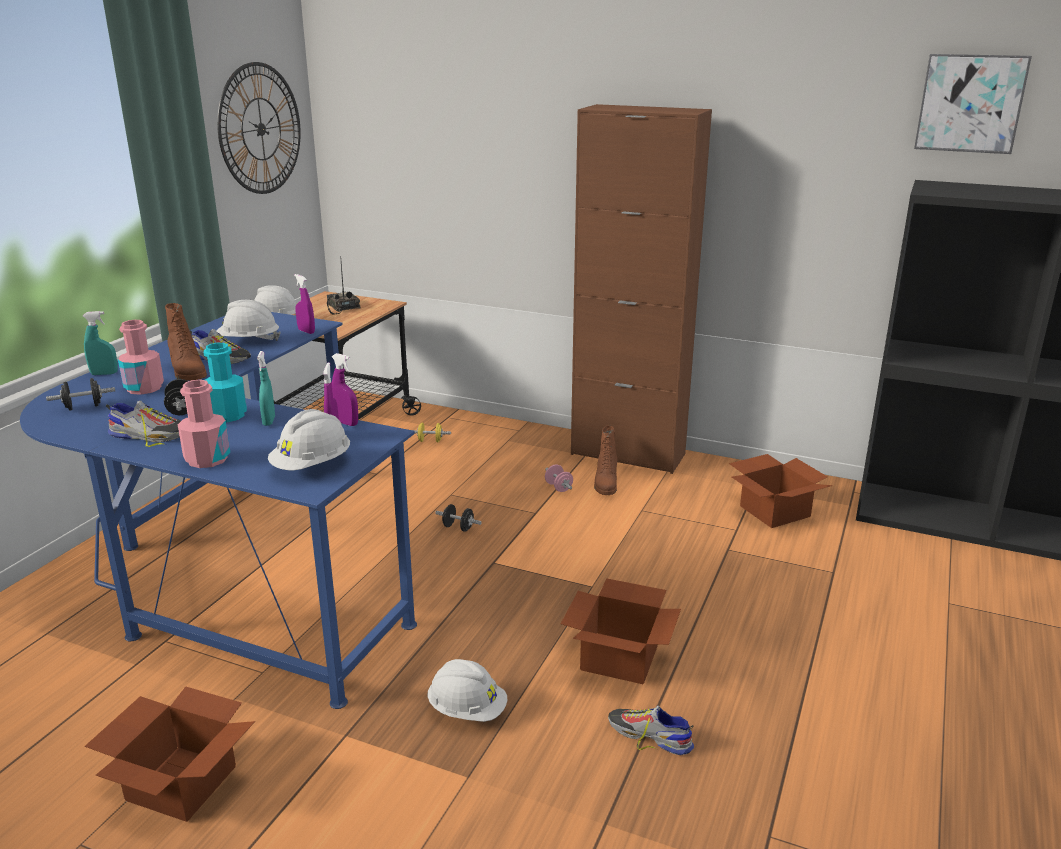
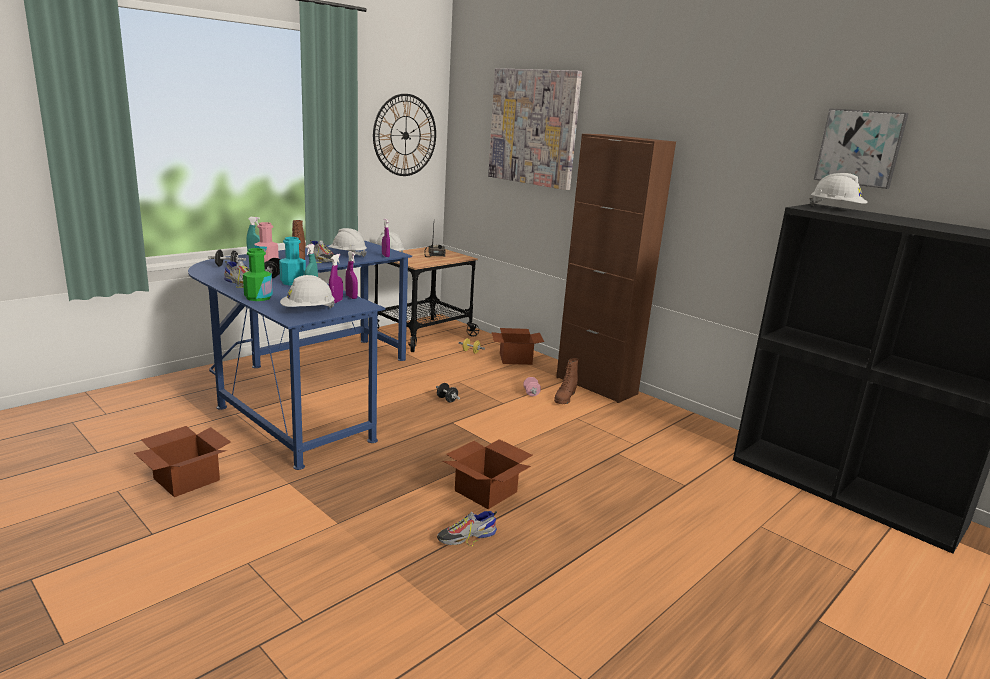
camera: 20 degrees right, 5 degrees down
(207, 459) = (258, 297): pink bottle -> green bottle
(467, 710) = (367, 491): white hard hat -> white hard hat (836, 209)
(471, 99) = (533, 127): none -> picture
(649, 735) = (466, 536): shoe -> shoe turned 75 degrees counterclockwise
(774, 510) = (674, 440): cardboard box -> cardboard box (516, 358)

